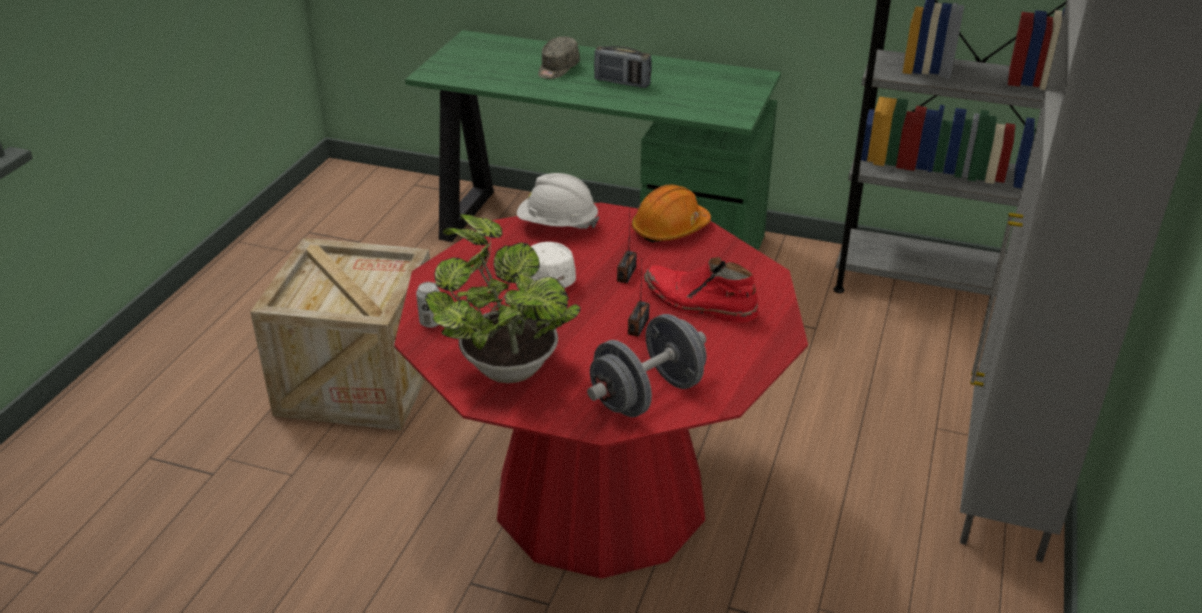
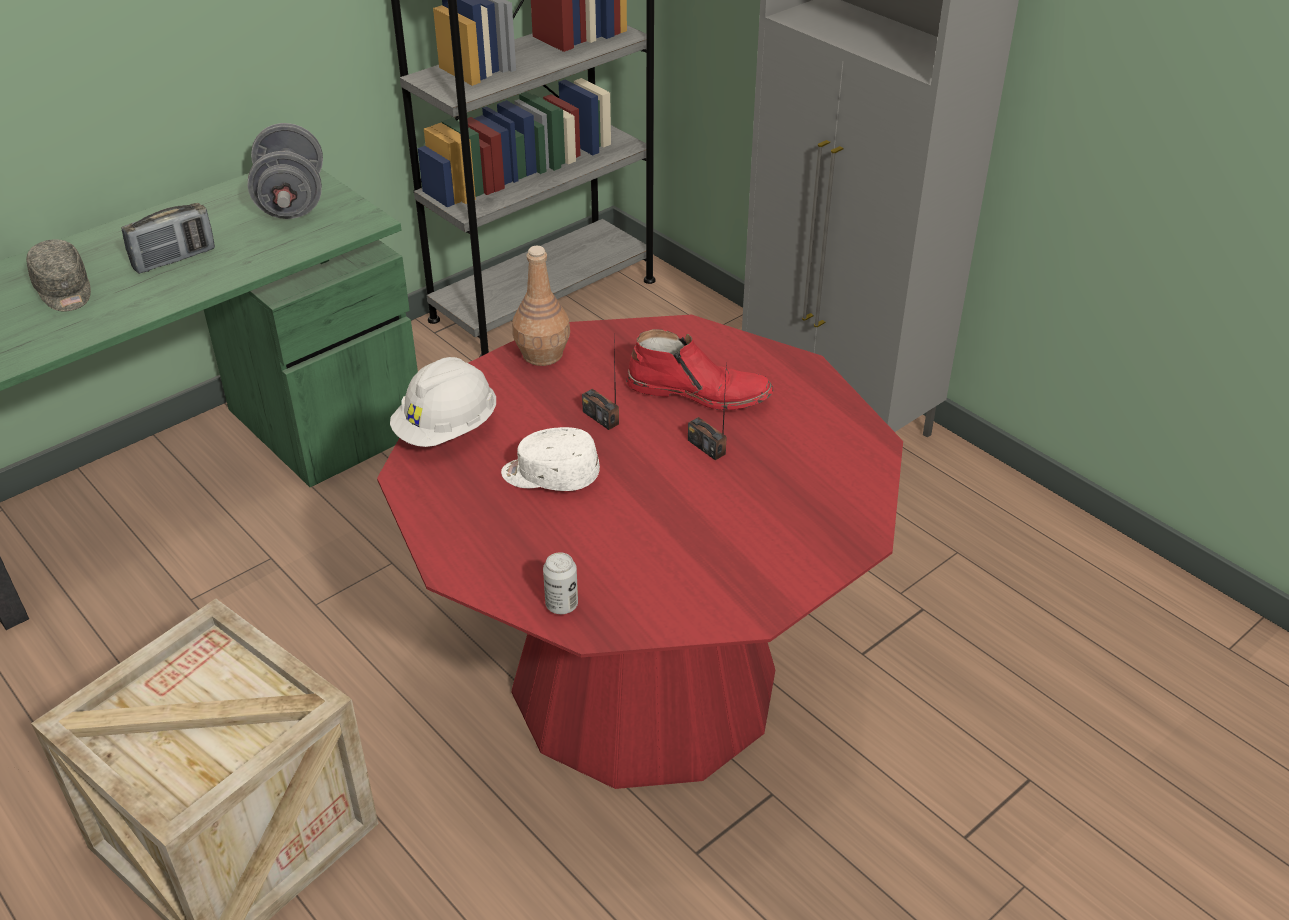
camera: 60 degrees left, 5 degrees up
(505, 365) = (700, 571): potted plant -> none
(647, 395) = (832, 487): grey dumbbell -> grey dumbbell (292, 202)
(670, 229) = (542, 355): orange hard hat -> brown bottle
(698, 303) = (699, 391): red boot -> red boot turned 135 degrees counterclockwise

